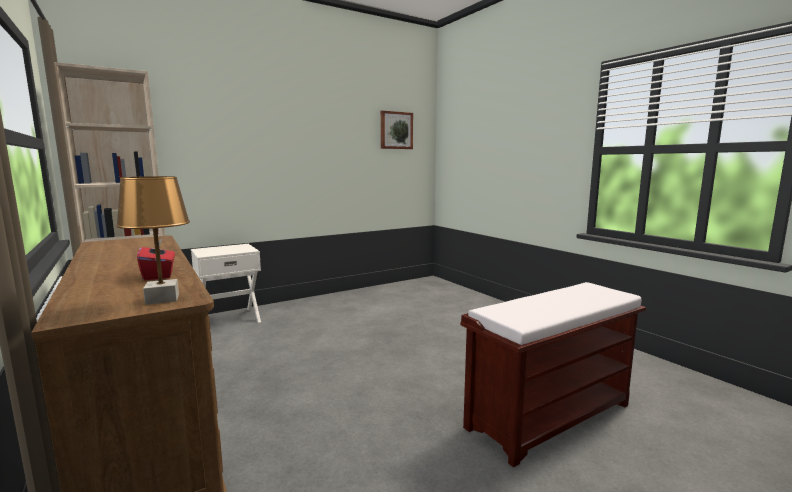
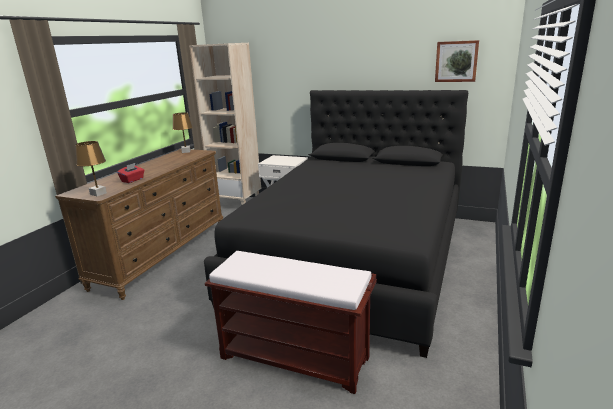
camera: 55 degrees right, 10 degrees up
(113, 242) = (186, 151): none -> brown table lamp
(404, 329) = (355, 257): none -> black bed

